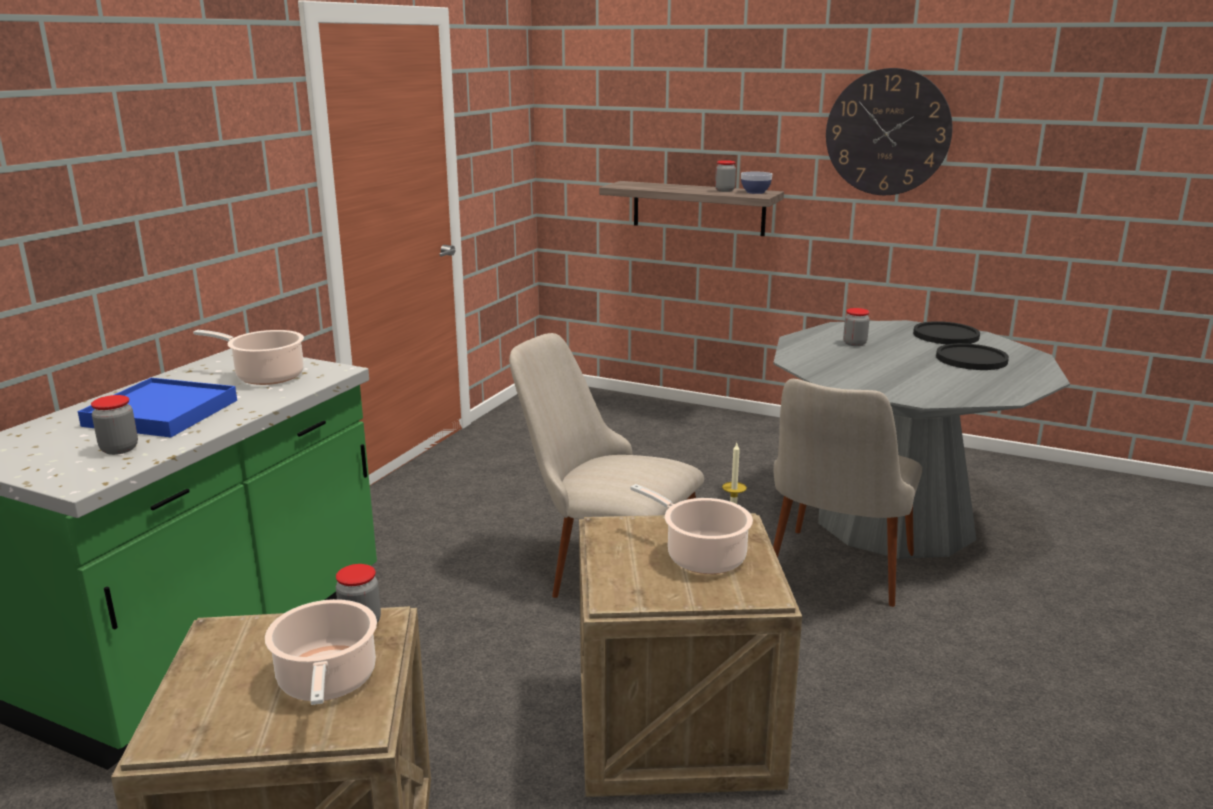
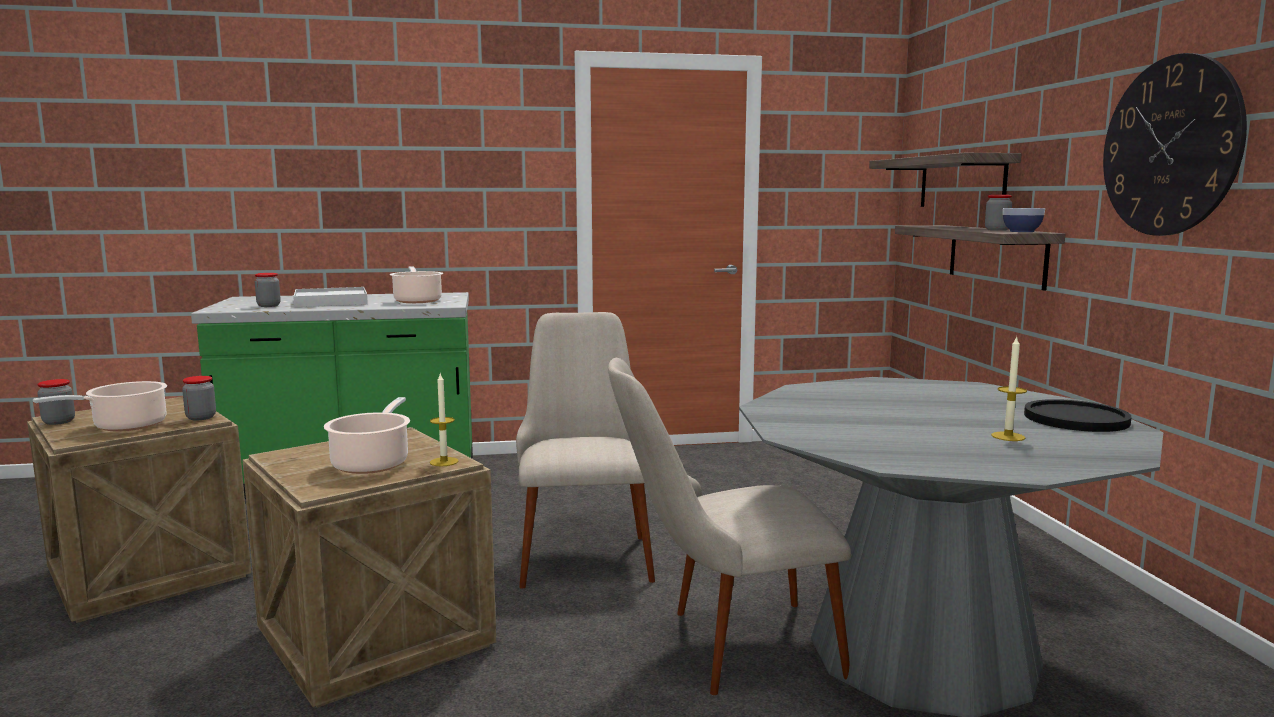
camera: 55 degrees right, 10 degrees down
(162, 413) = (331, 301): blue tray -> white tray
(641, 143) = (961, 182): none -> shelf
(854, 343) = (924, 396): jar -> jar (59, 422)
(971, 359) = (1008, 436): black plate -> candle

